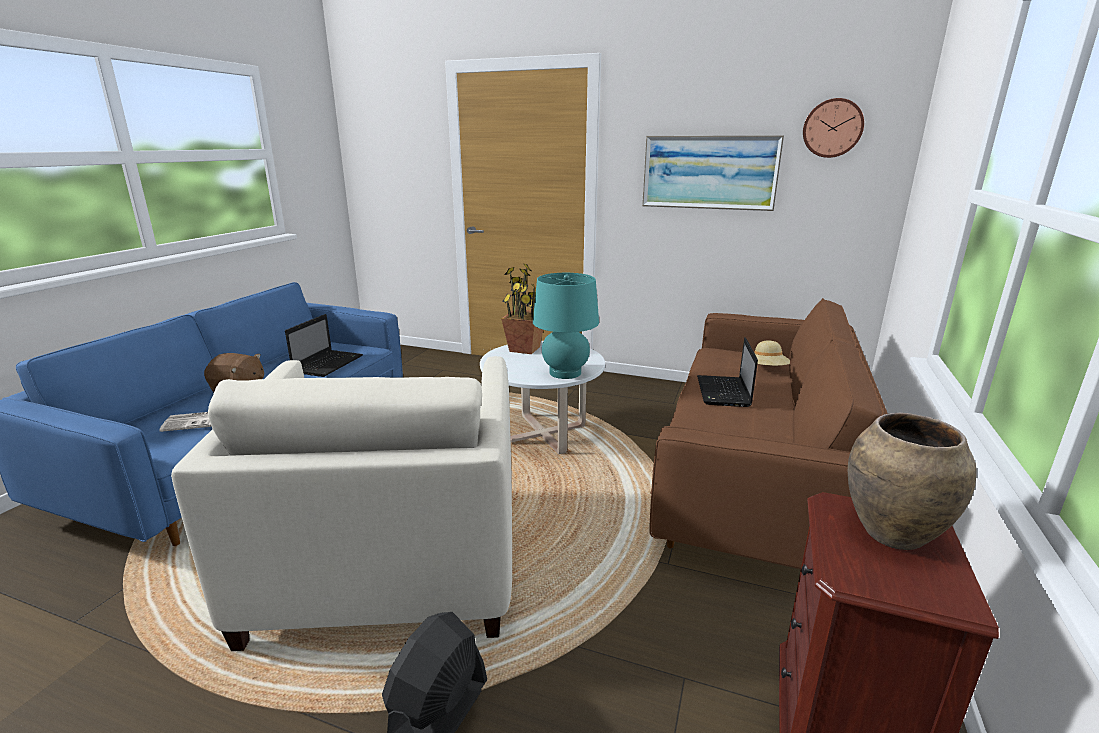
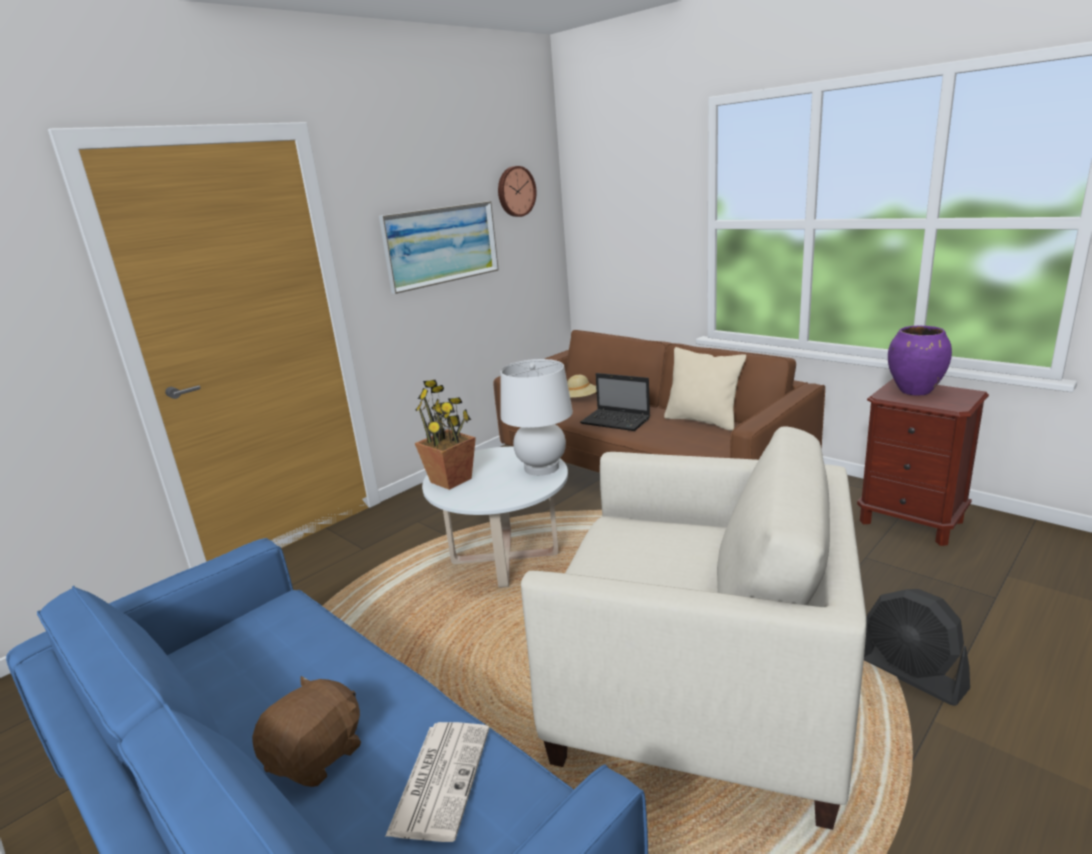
camera: 65 degrees left, 0 degrees up
(328, 364) = (301, 646): laptop -> none
(565, 373) = (541, 468): turquoise table lamp -> white table lamp
(782, 438) = (702, 421): none -> beige pillow
(892, 535) = (915, 391): brown vase -> purple vase

